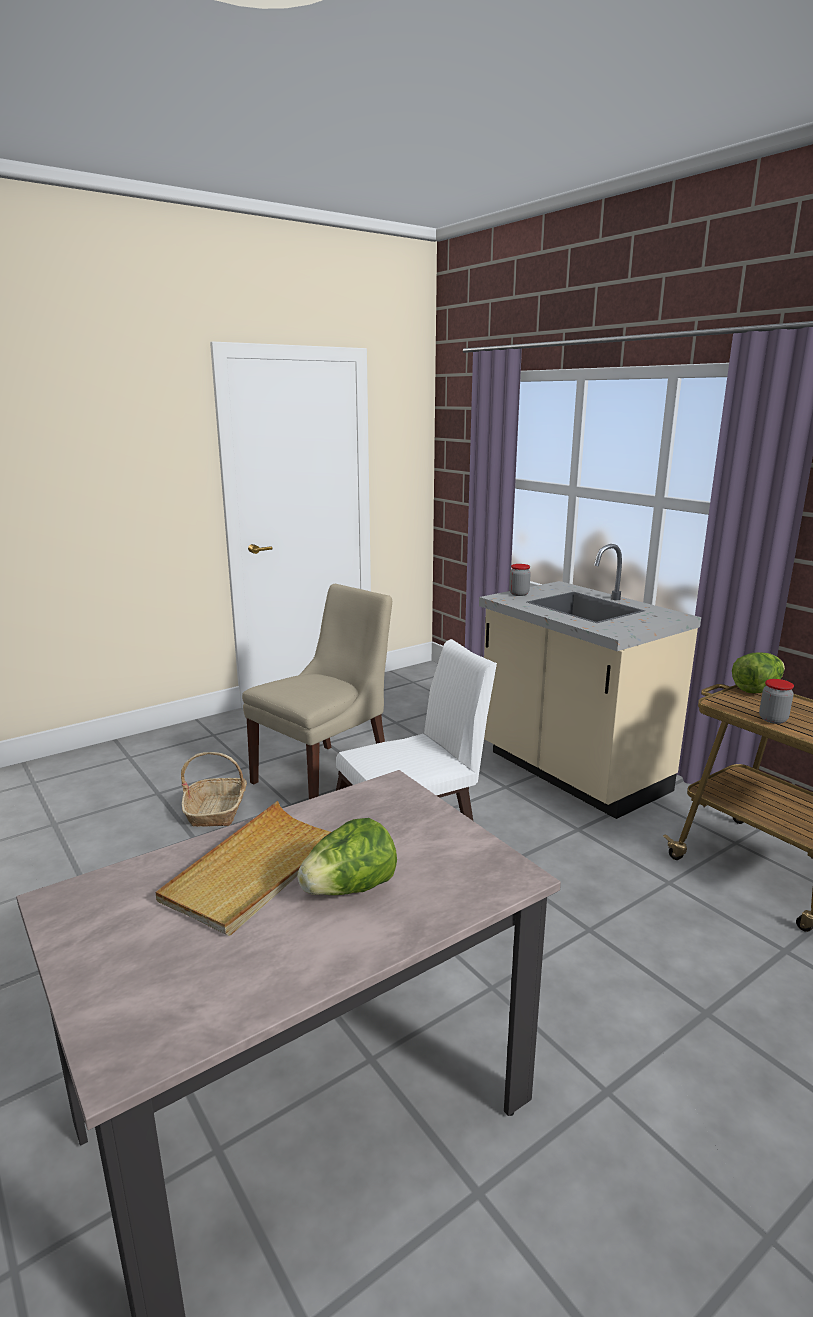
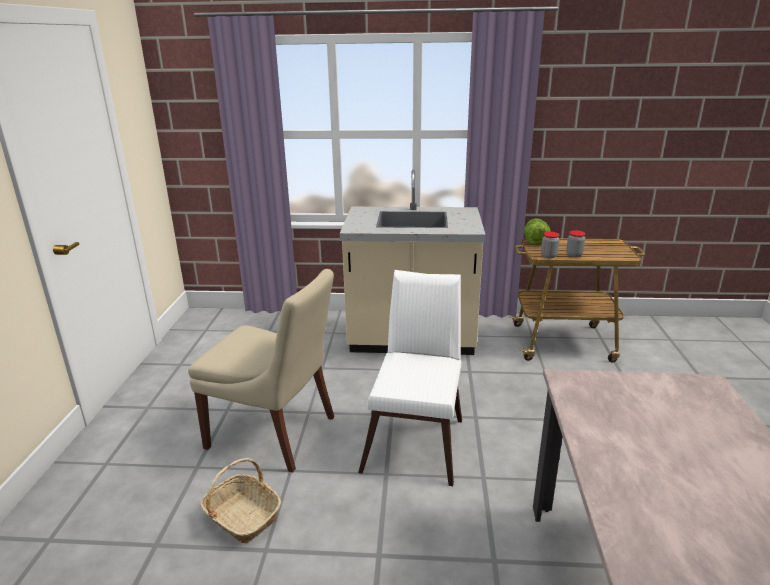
camera: 50 degrees left, 5 degrees up
(257, 870) = (655, 473): beige tray -> none
(325, 776) = (275, 434): beige chair -> beige chair turned 120 degrees clockwise
(349, 889) = (700, 444): lettuce -> none
(519, 594) = (356, 223): jar -> jar (548, 256)

